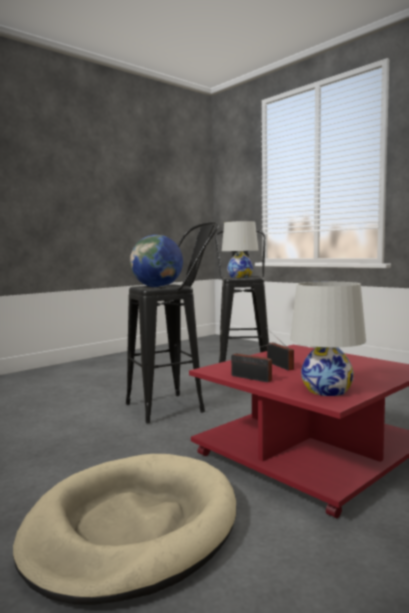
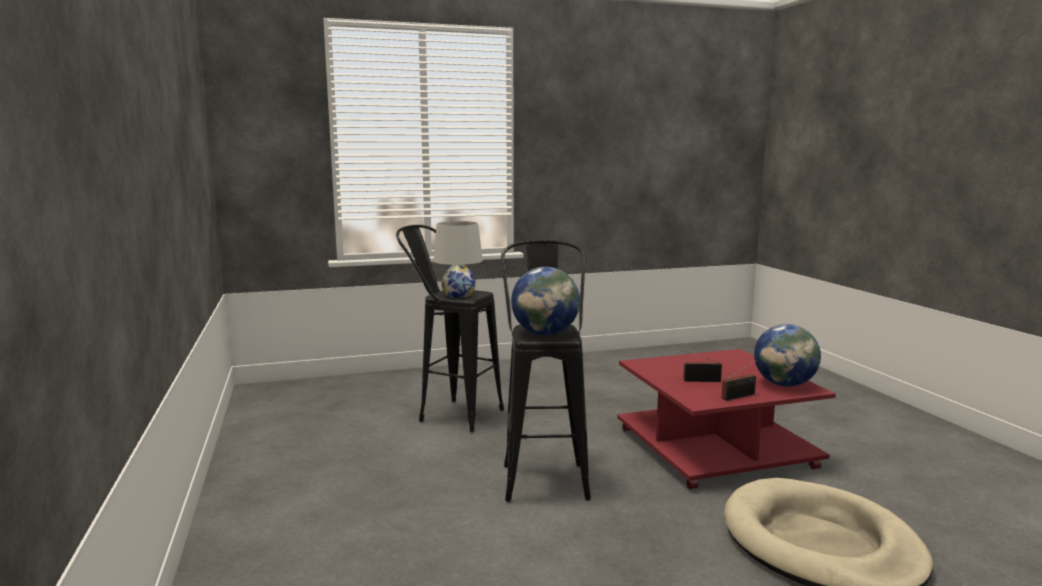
camera: 65 degrees left, 5 degrees up
(327, 390) = (784, 384): white table lamp -> globe

